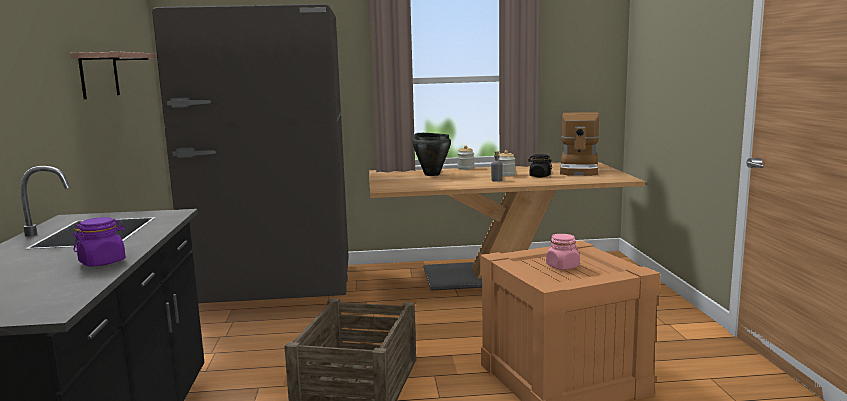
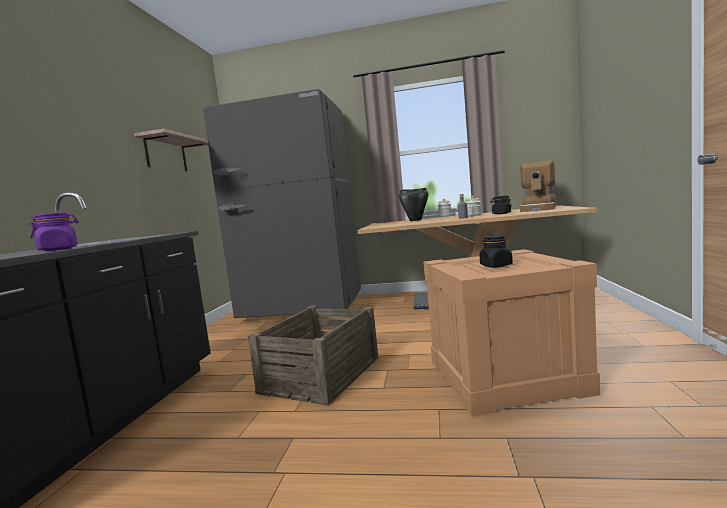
camera: 15 degrees right, 5 degrees down
(563, 266) = (496, 265): pink jar -> black jar

